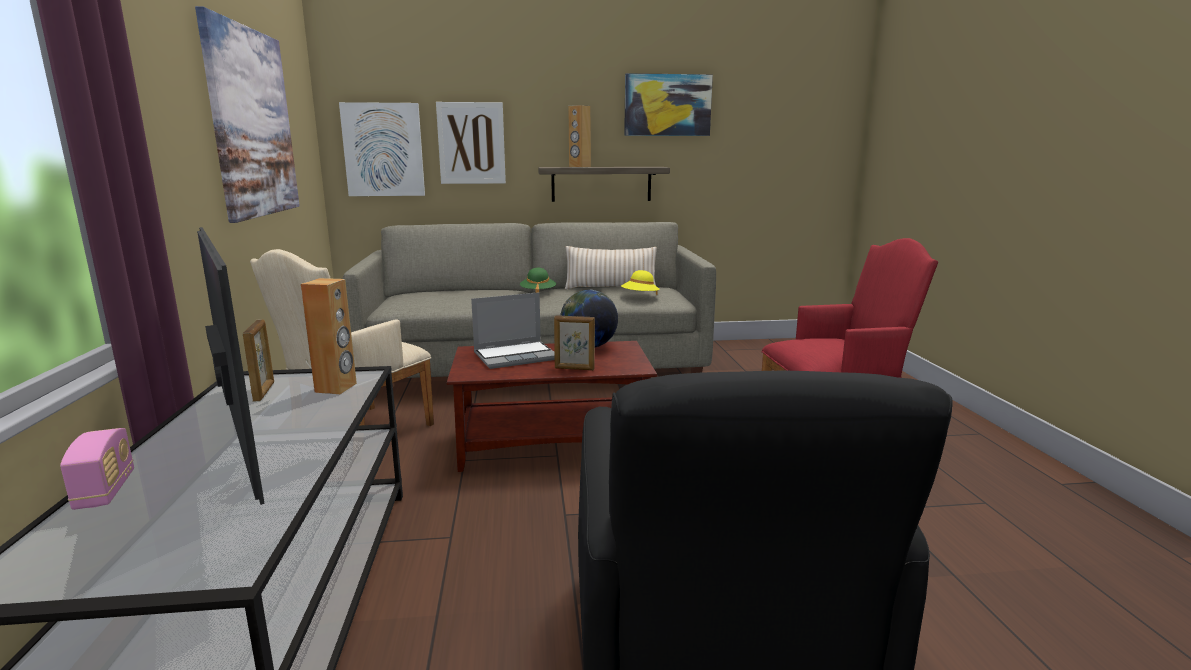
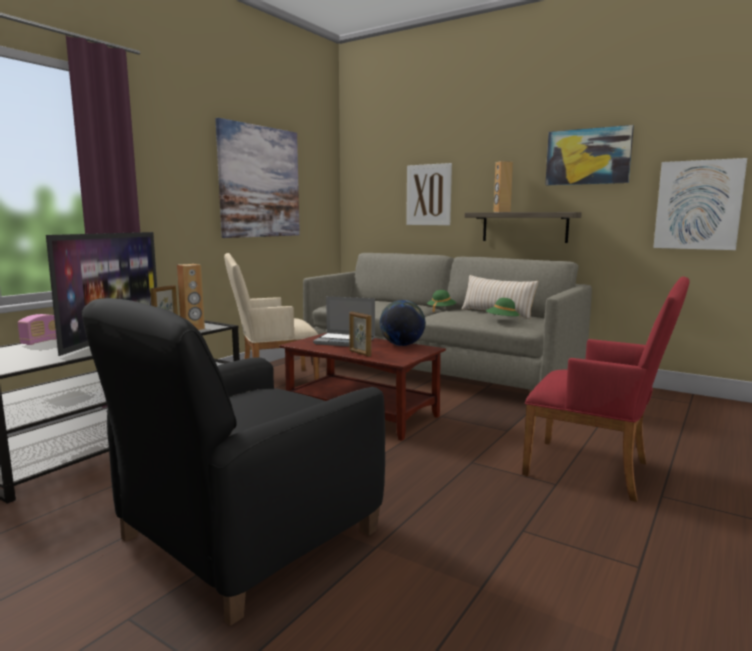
camera: 40 degrees right, 5 degrees down
(383, 150) = (374, 201): picture -> picture (698, 205)
(640, 297) = (502, 321): yellow hat -> green hat

